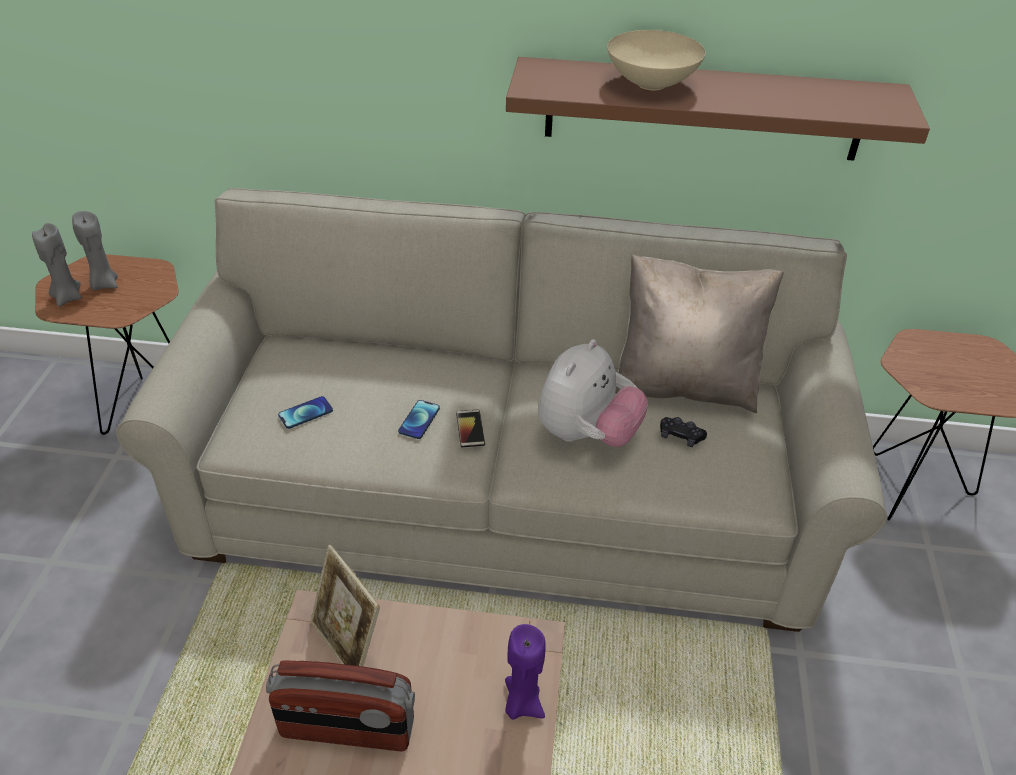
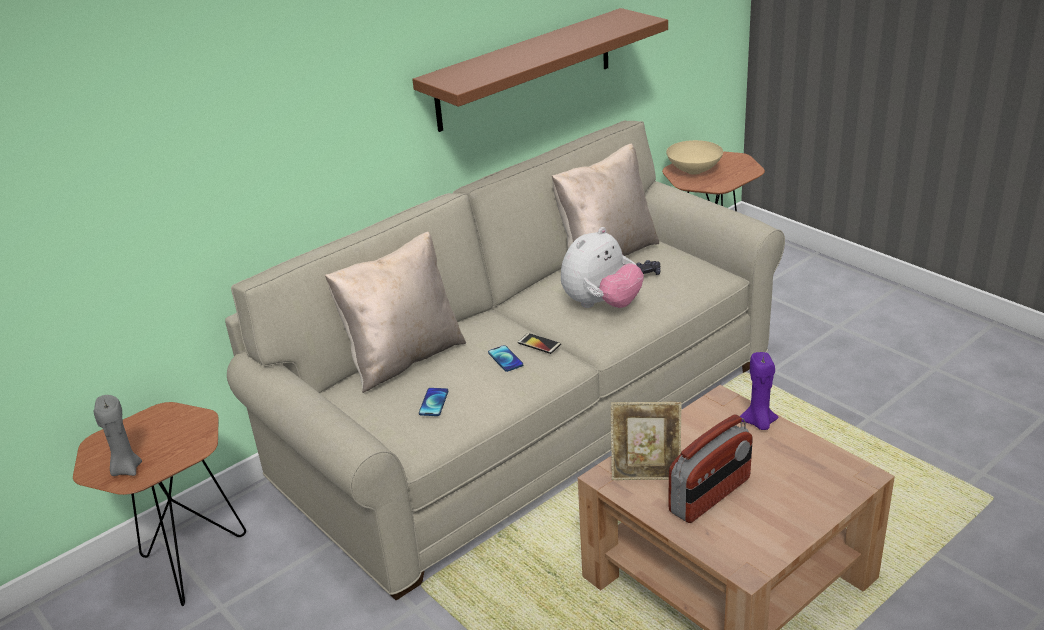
camera: 45 degrees left, 10 degrees down
(104, 284) = (140, 444): grey candle -> none
(358, 353) = (403, 358): none -> beige pillow
(587, 435) = (601, 304): plush toy -> plush toy turned 60 degrees clockwise
(652, 84) = (514, 57): beige bowl -> beige bowl (695, 171)

